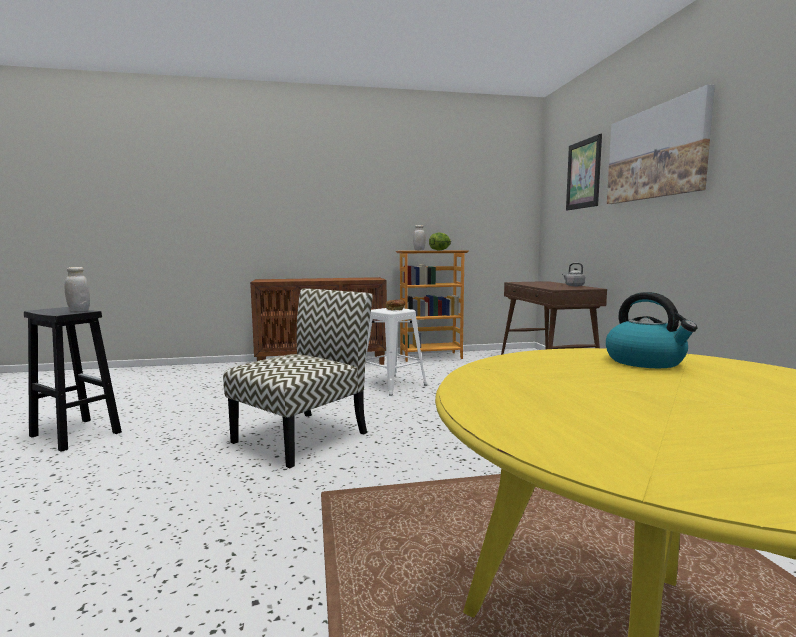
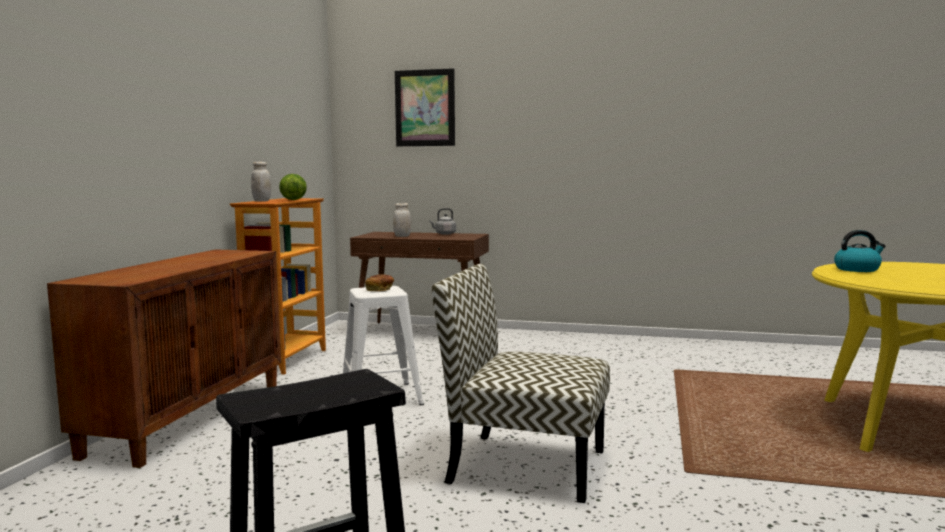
camera: 65 degrees left, 0 degrees up
(79, 310) = (341, 380): white jar -> white jar (402, 236)
(302, 436) = (524, 465): chair -> chair turned 45 degrees counterclockwise
(655, 153) = (537, 103): picture -> none

